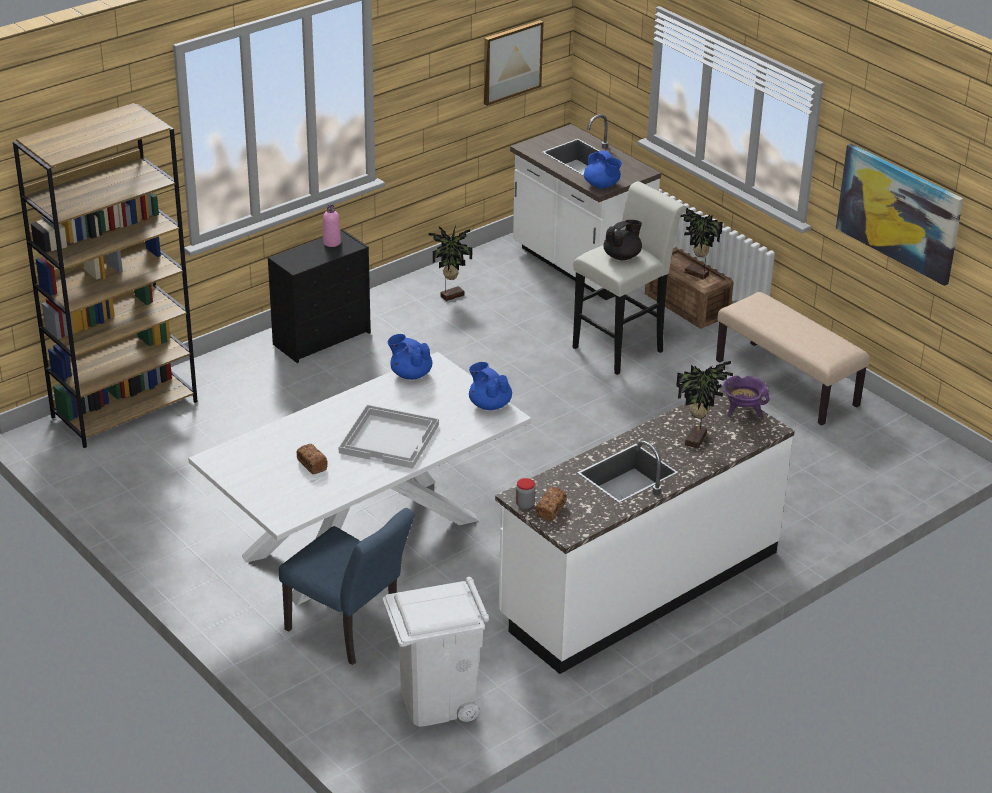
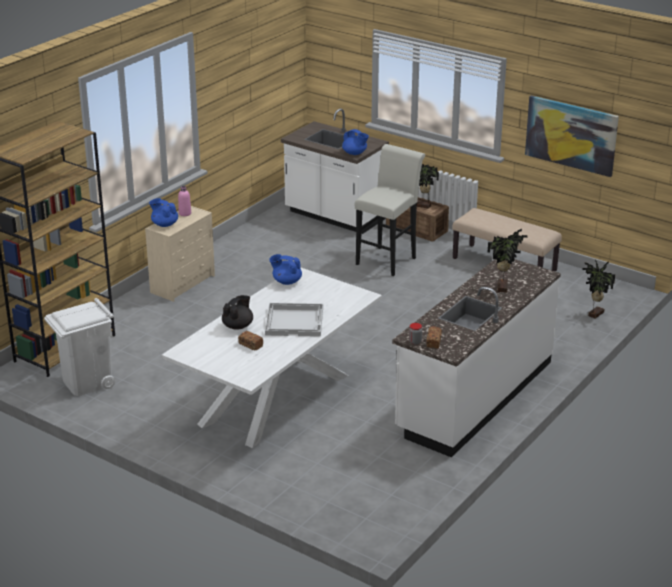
camera: 15 degrees left, 5 degrees down
(323, 338) = (183, 284): black dresser -> beige dresser
(349, 631) = (297, 457): blue chair -> none
(437, 702) = (379, 489): white trash can -> white trash can (87, 382)
(451, 295) = (257, 245): potted plant -> potted plant (594, 314)
(489, 404) = (350, 291): blue teapot -> blue teapot (164, 224)
(511, 62) = (273, 81): picture -> none
(622, 256) = (387, 194): black teapot -> black teapot (238, 326)
(742, 411) = (522, 267): purple cooking pot -> none

